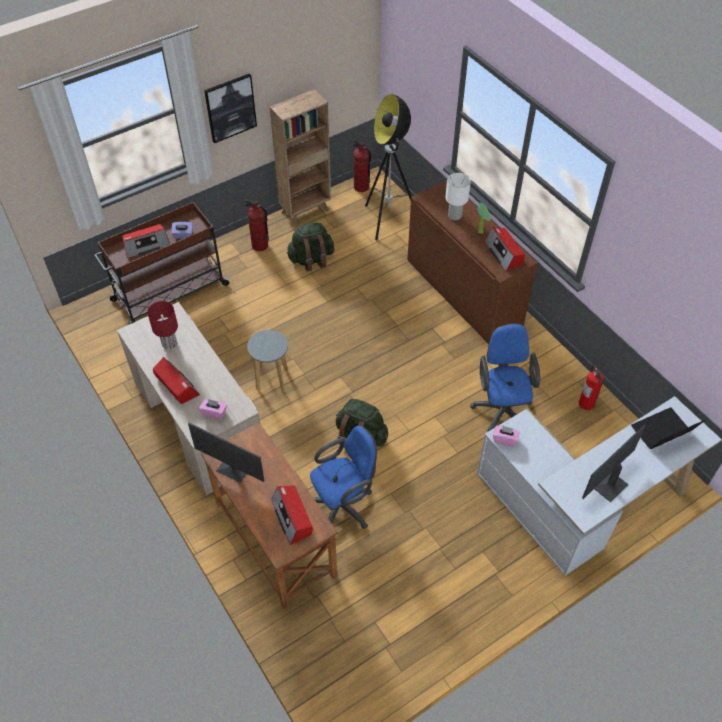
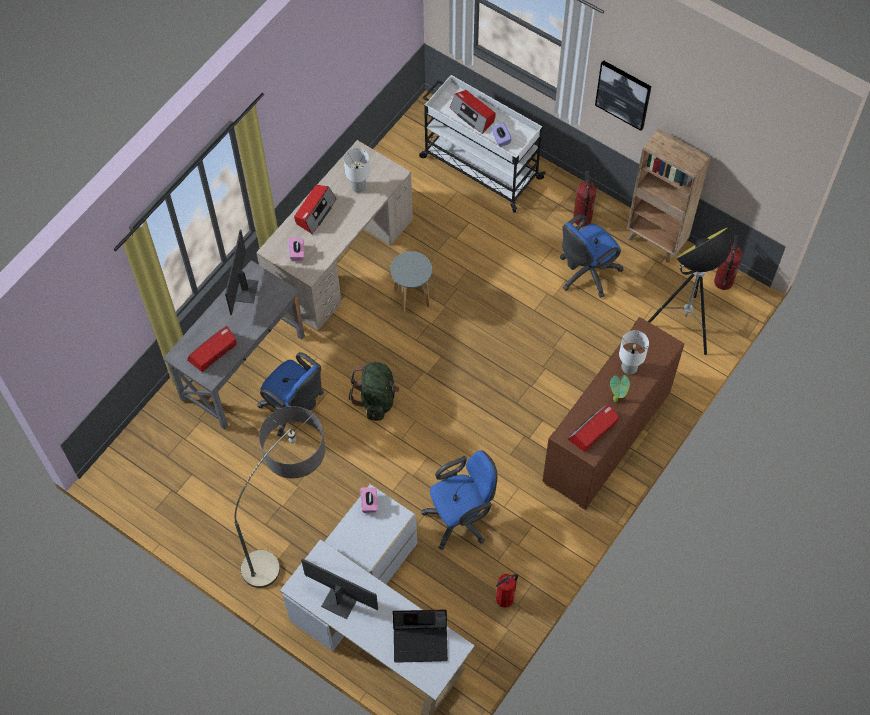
camera: 70 degrees right, 10 degrees up
(169, 293) = (479, 167): brown cart -> white cart
(170, 344) = (358, 187): red table lamp -> white table lamp
(274, 539) = (242, 367): brown desk -> grey desk
(311, 259) = (585, 273): green backpack -> blue office chair
(476, 547) = (293, 536): none -> floor lamp
(662, 433) = (421, 640): laptop -> laptop turned 135 degrees clockwise

